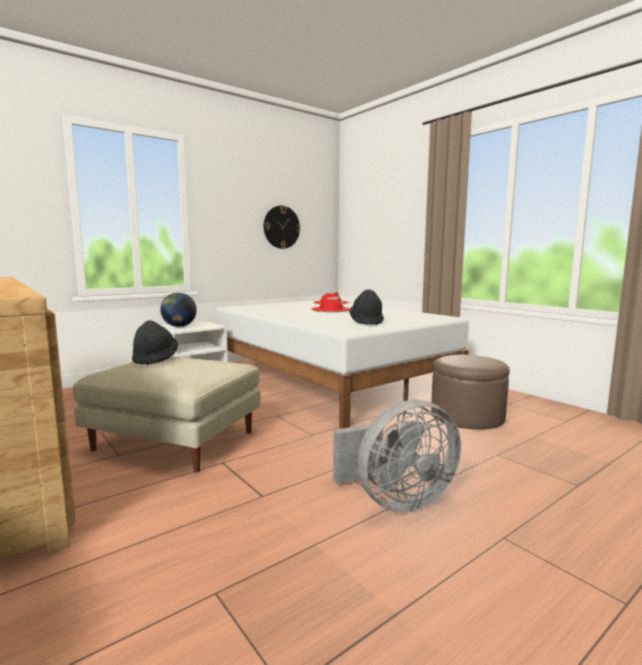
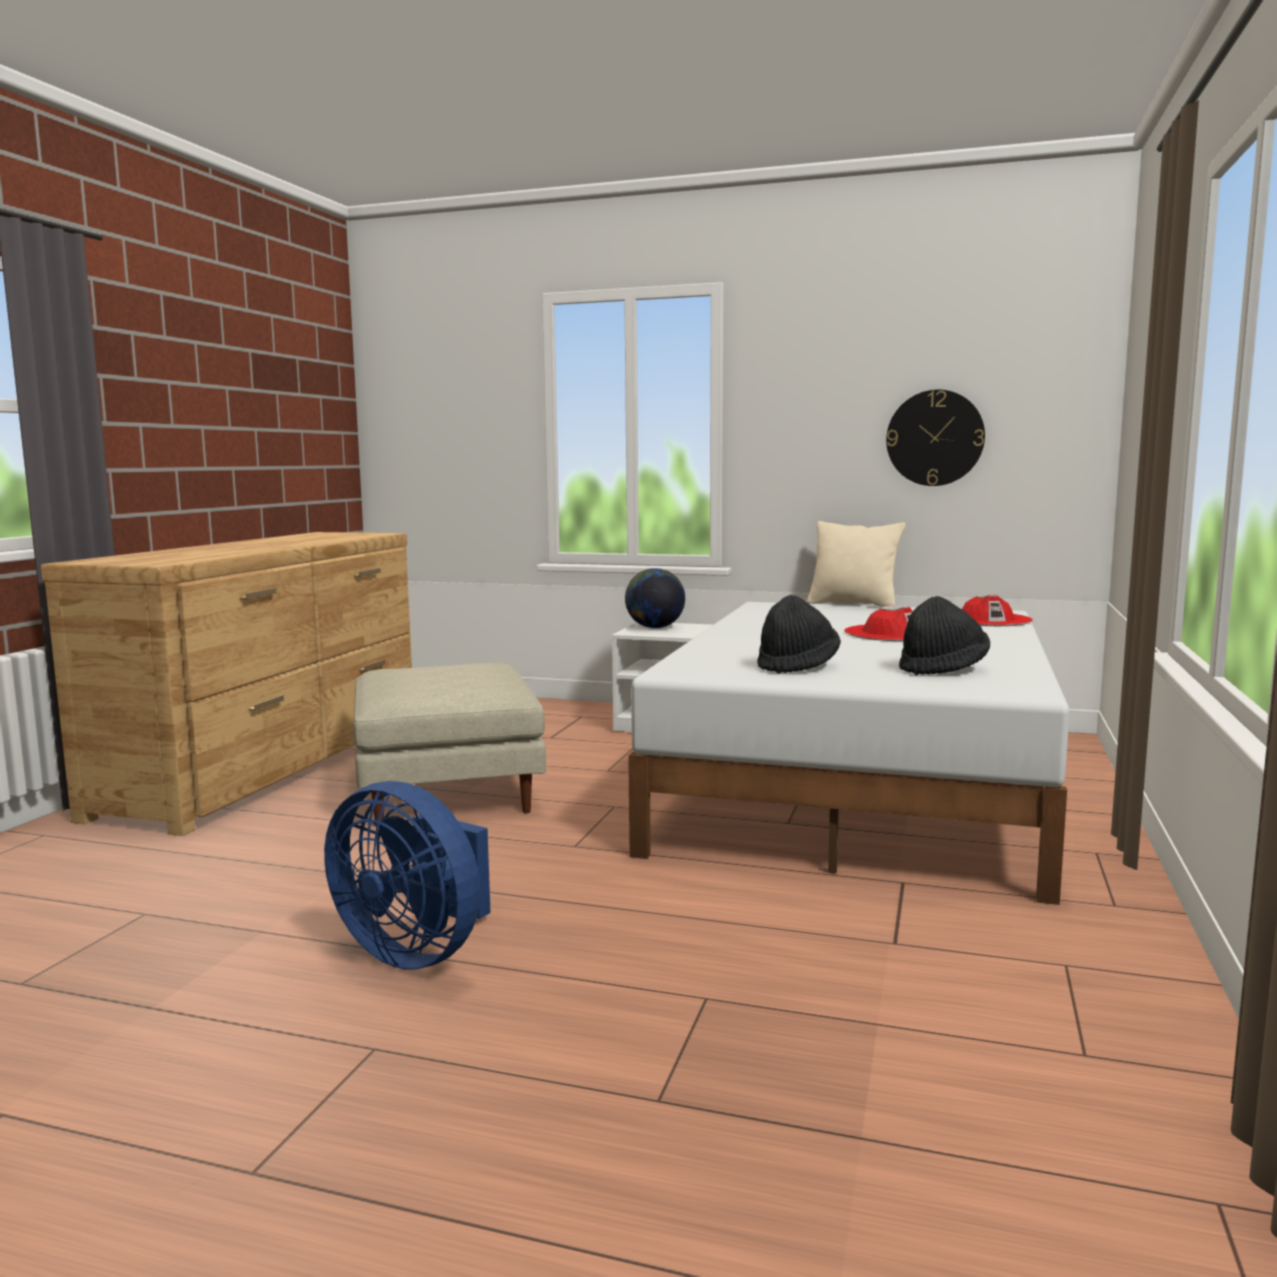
camera: 55 degrees right, 0 degrees up
(155, 359) = (459, 666): black hat -> black hat (943, 669)
(264, 303) = (853, 604): none -> beige pillow
(396, 501) = (417, 951): grey fan -> blue fan
(467, 416) = (880, 935): brown ottoman -> none

